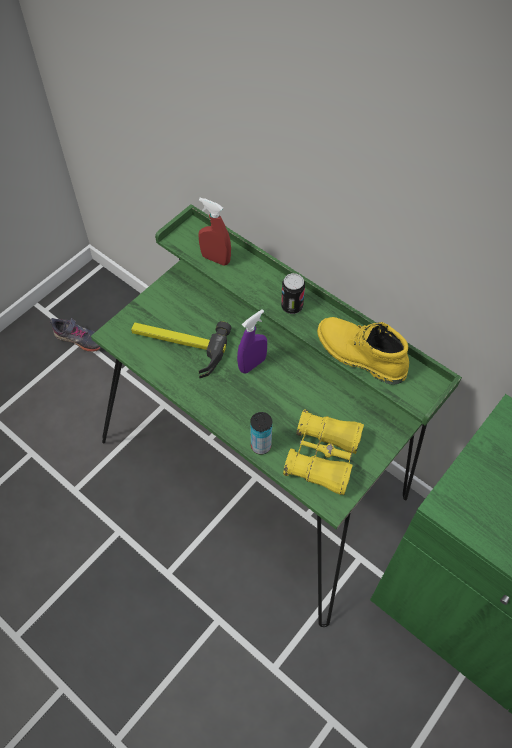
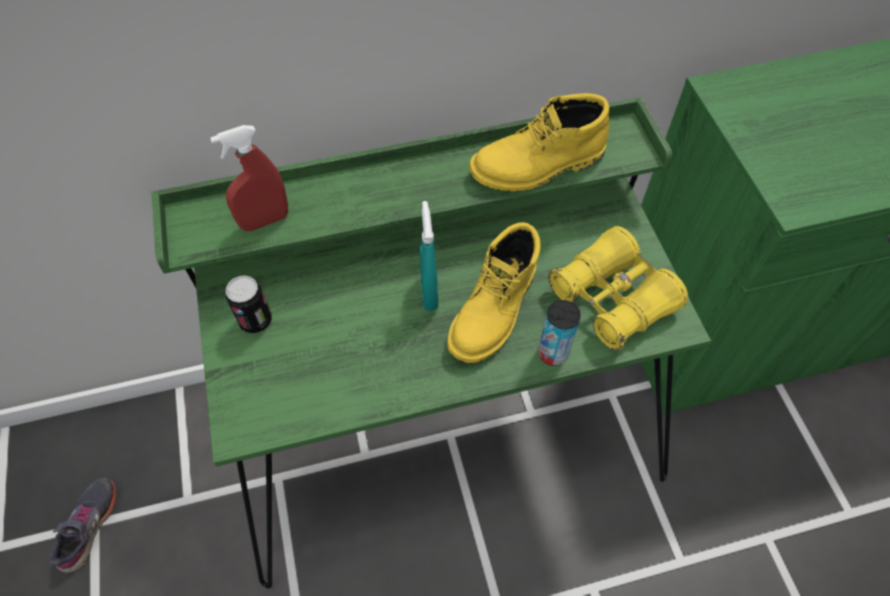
camera: 55 degrees left, 0 degrees up
(79, 339) = (89, 526): grey shoe -> grey shoe turned 45 degrees counterclockwise
(177, 346) = (330, 359): hammer -> none
(252, 364) = (429, 292): purple spray bottle -> turquoise spray bottle
(266, 402) = (495, 311): none -> yellow boot
(292, 306) = (413, 187): can -> can (256, 321)

